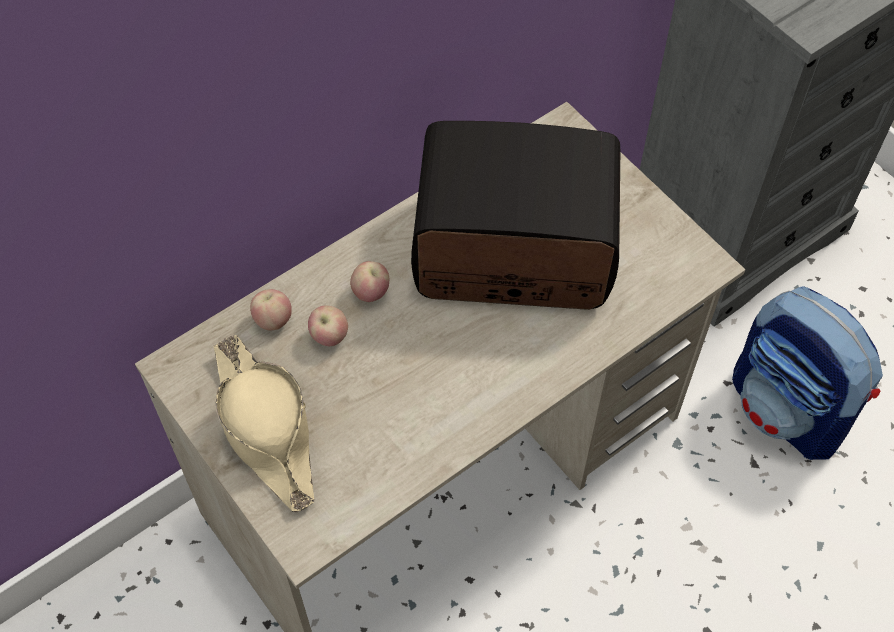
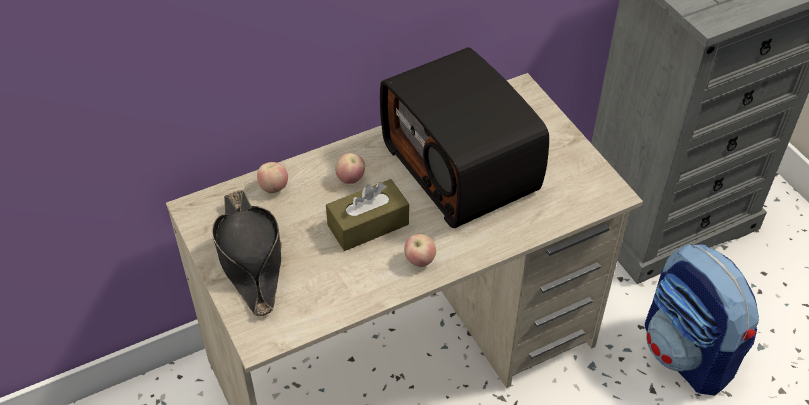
camera: 10 degrees right, 10 degrees down
(266, 428) = (250, 258): beige hat -> black hat
(329, 336) = (312, 204): apple -> apple (419, 261)
(407, 356) = (368, 225): none -> brown tissue box
(512, 254) = (463, 167): radio -> radio turned 135 degrees counterclockwise

